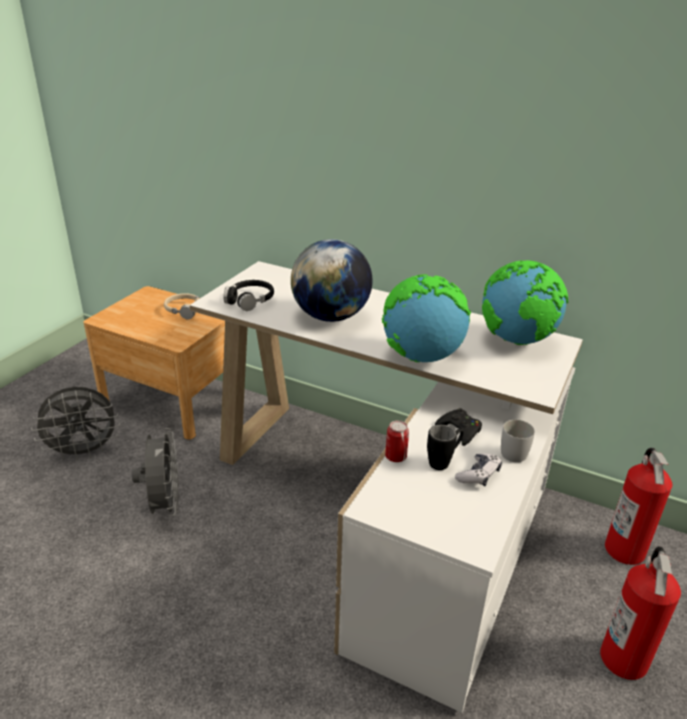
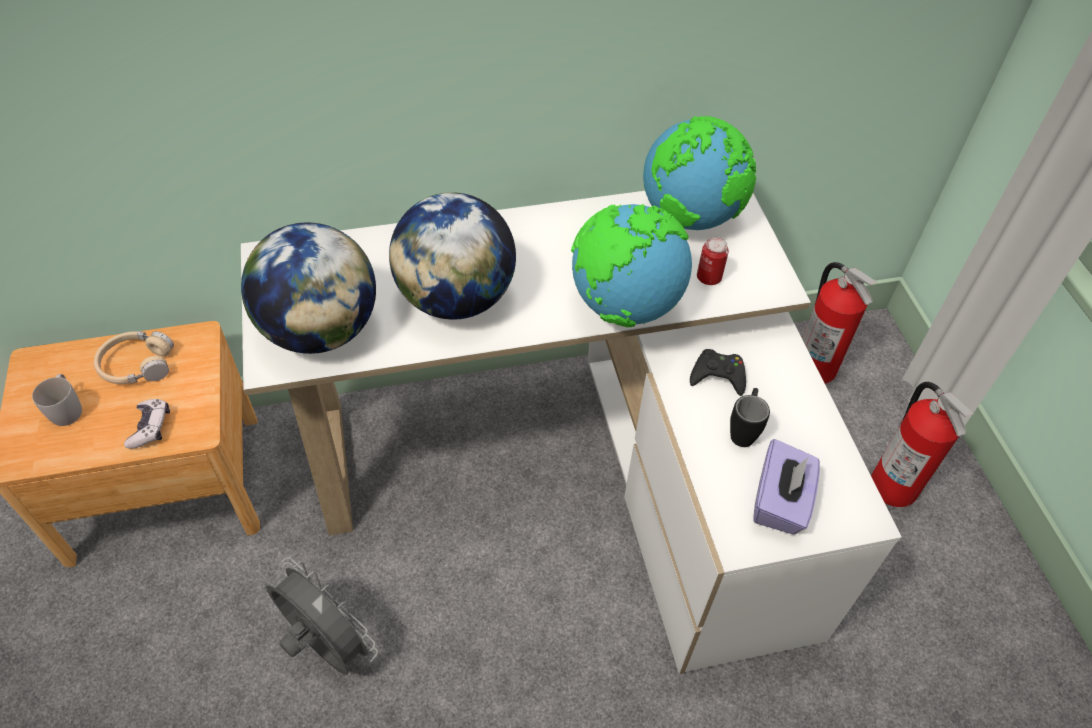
camera: 40 degrees left, 20 degrees up
(84, 452) = (126, 651): grey fan -> none
(250, 300) = (320, 330): black headphones -> globe
(395, 457) = (696, 457): can -> can (708, 277)
(424, 505) = (780, 502): none -> purple tissue box
(478, 475) = (788, 426): game controller -> game controller (150, 427)
(515, 451) = (789, 369): white mug -> white mug (67, 408)

